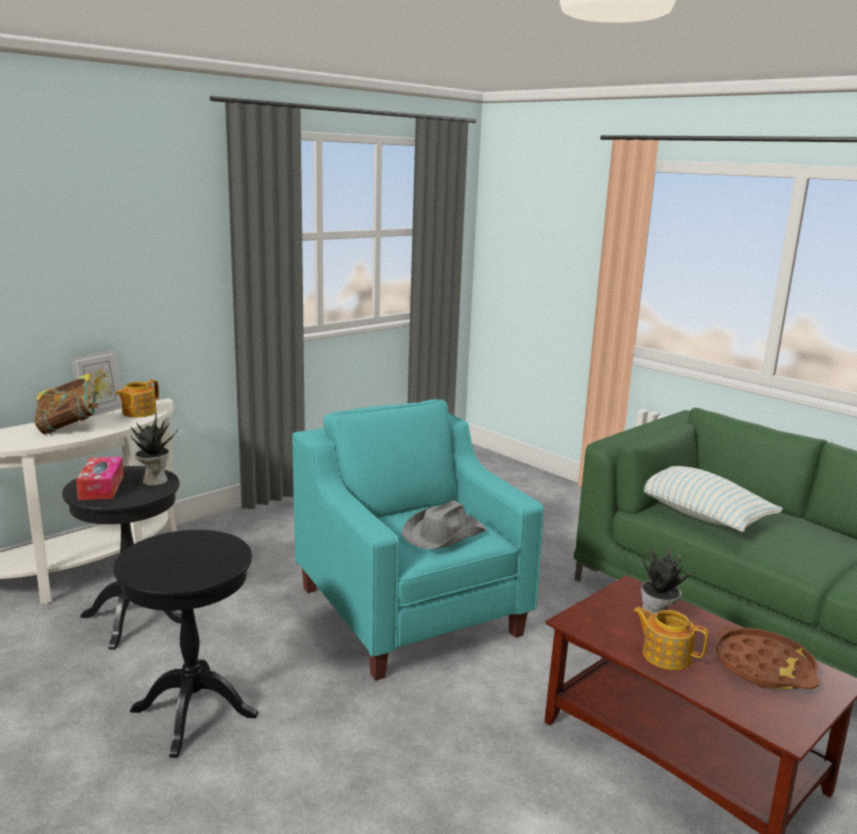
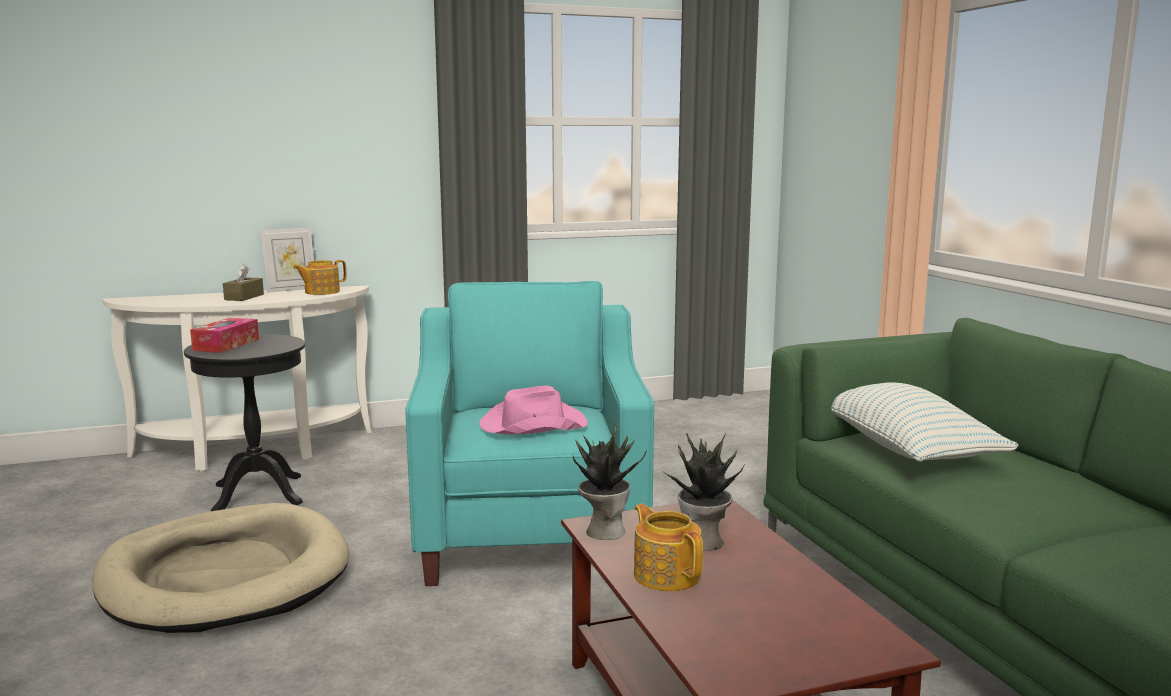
camera: 25 degrees right, 5 degrees down
(70, 428) = (244, 297): book -> brown tissue box
(154, 480) = (277, 344): potted plant -> potted plant (603, 531)
(194, 712) = (225, 576): black side table -> beige dog bed
(443, 534) = (532, 425): grey hat -> pink hat
(764, 666) = (792, 611): brown tray -> none

